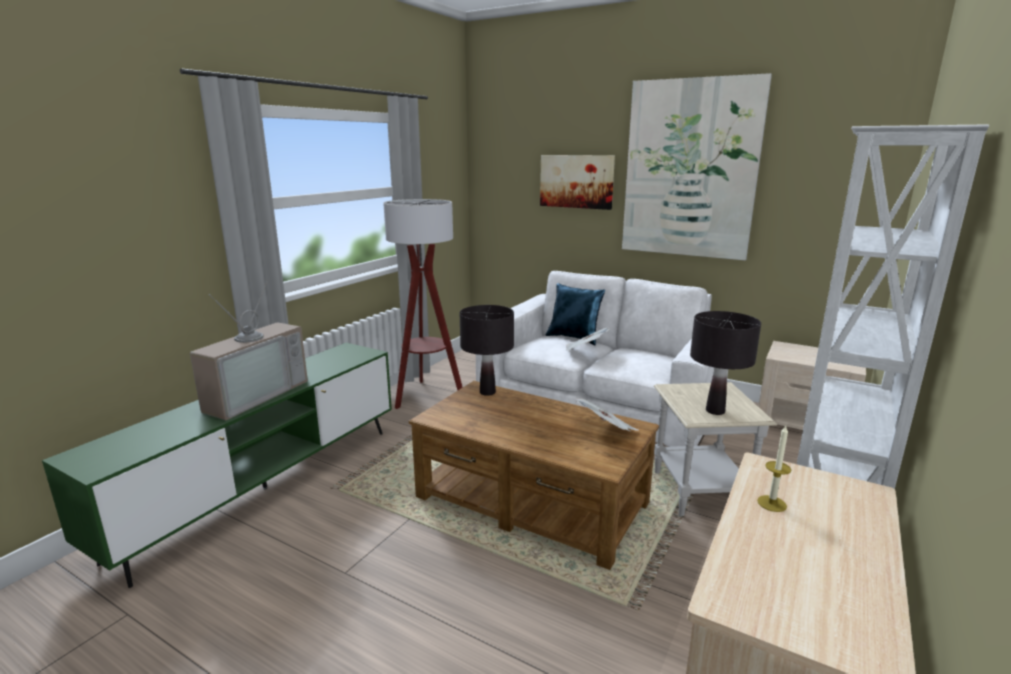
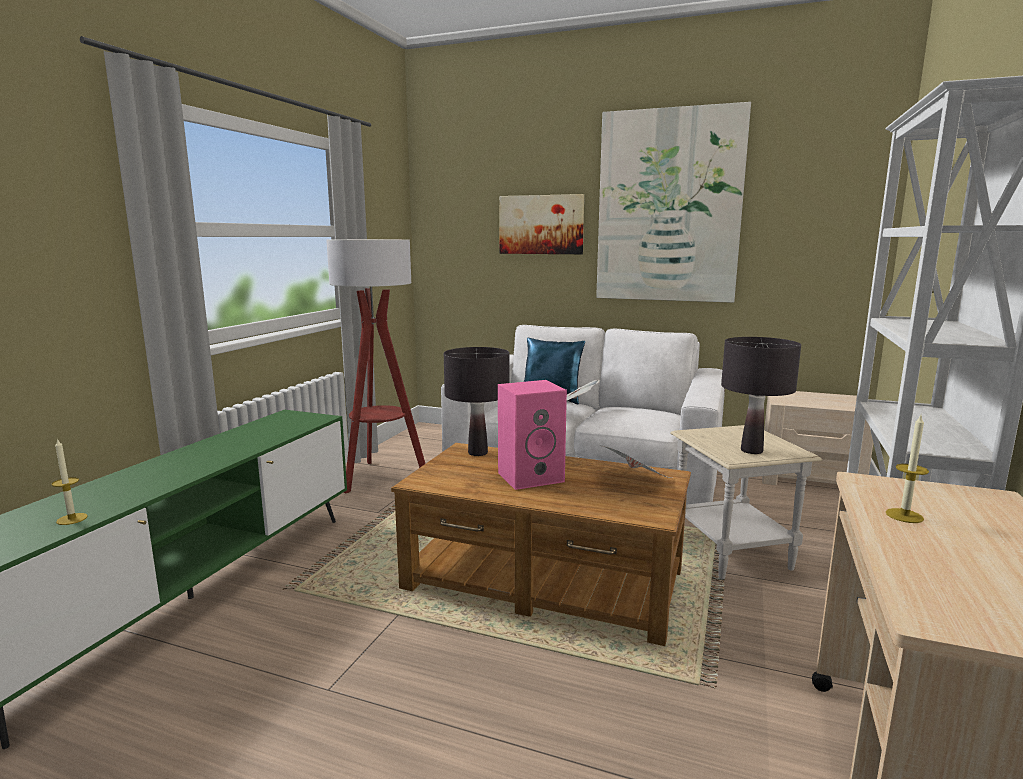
camera: 10 degrees left, 5 degrees down
(173, 434) = (72, 519): none -> candle
(253, 394) = (177, 468): television -> none
(522, 419) = (531, 476): none -> pink speaker

